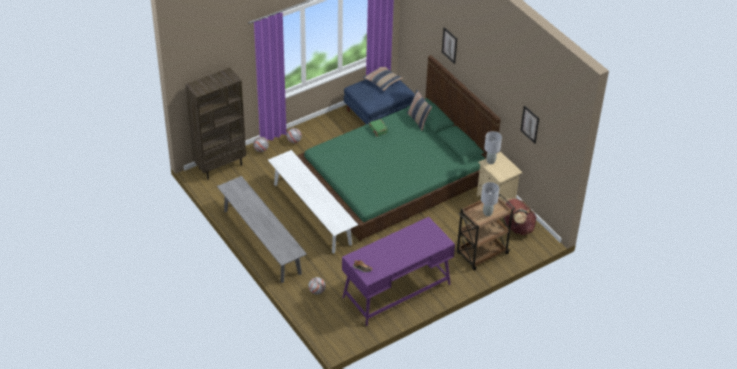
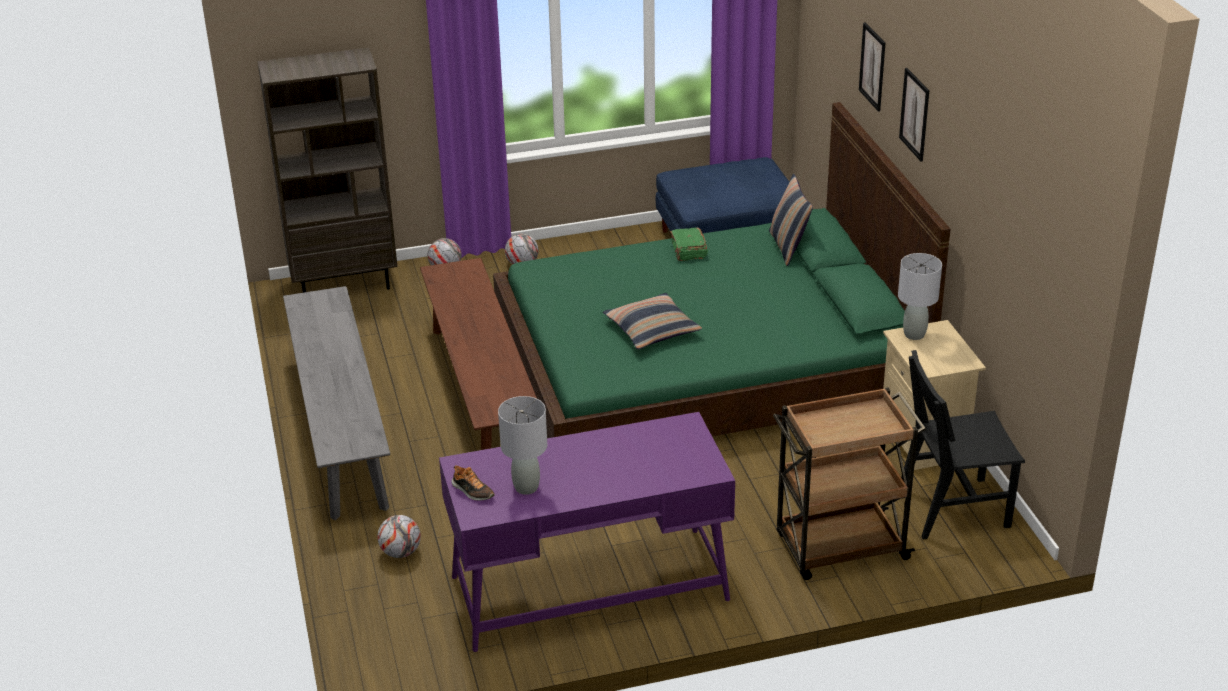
camera: 20 degrees right, 10 degrees down
(312, 213) = (482, 397): white bench -> brown bench
(382, 81) = (743, 170): pillow -> pillow (652, 330)
(487, 213) = (850, 428): grey table lamp -> grey table lamp (527, 487)
(516, 227) = (953, 508): brown backpack -> black chair
(530, 124) = (1008, 230): picture -> picture (914, 114)

